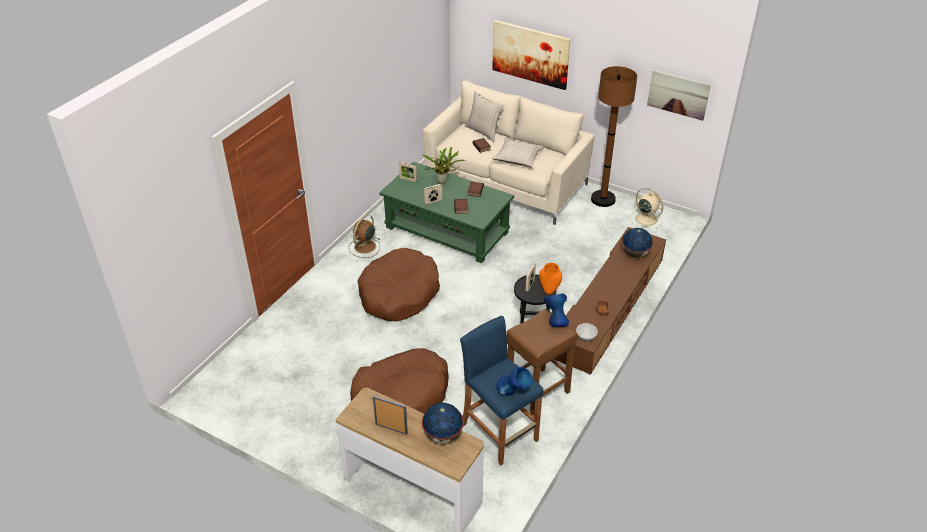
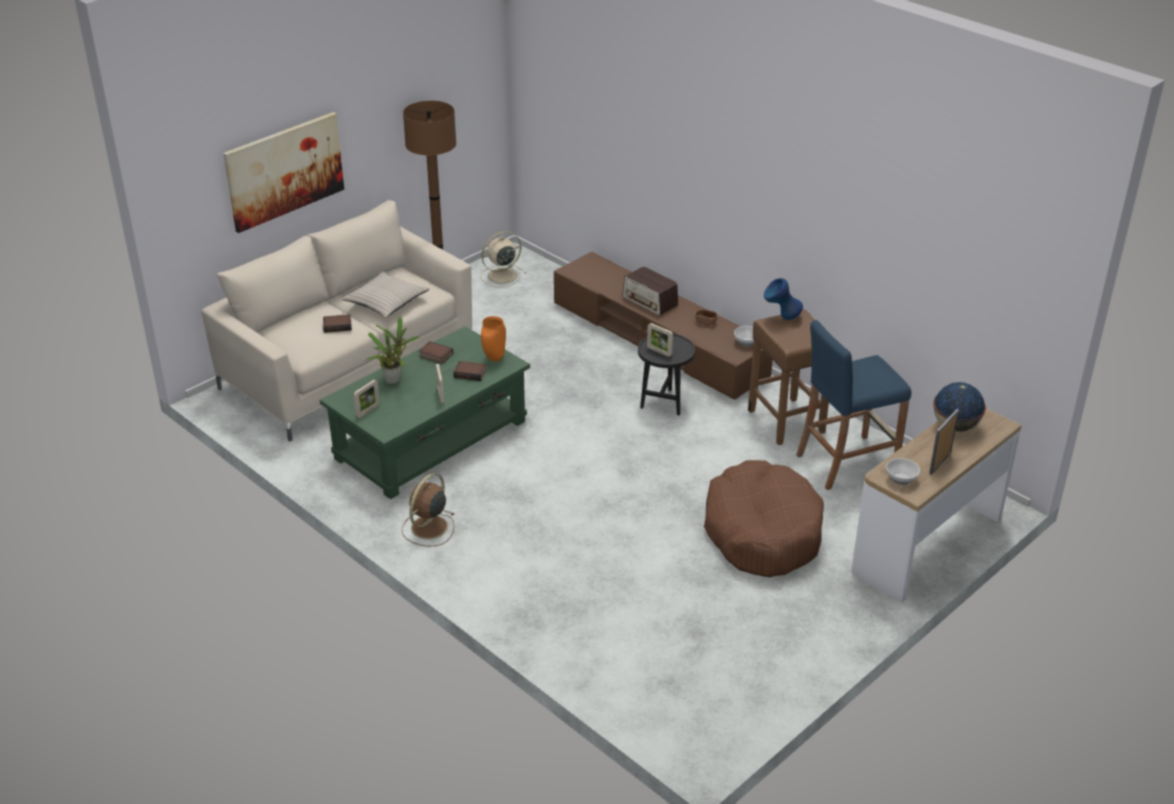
camera: 75 degrees left, 5 degrees down
(364, 247) = (428, 528): brown fan -> brown fan turned 75 degrees clockwise
(365, 407) = (901, 479): none -> bowl
(399, 294) = (557, 507): brown dog bed -> none
(483, 132) = (297, 318): beige pillow -> none
(513, 394) = (888, 372): blue vase -> none
(549, 292) = (678, 339): orange vase -> orange vase (495, 358)
(614, 279) = (650, 302): none -> radio
(635, 254) = (610, 277): globe -> none
(678, 94) = (468, 101): picture -> none

